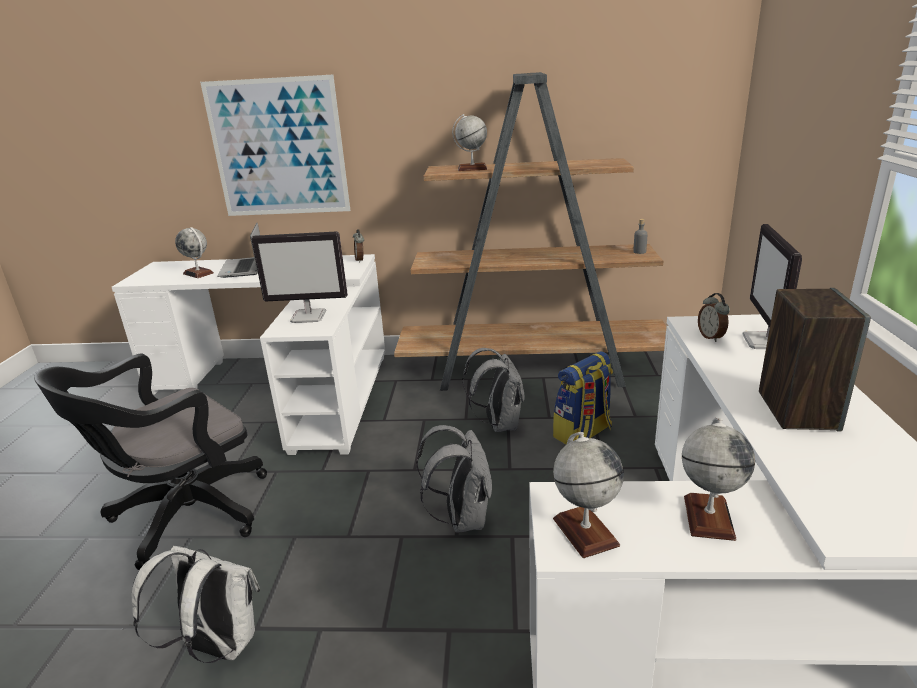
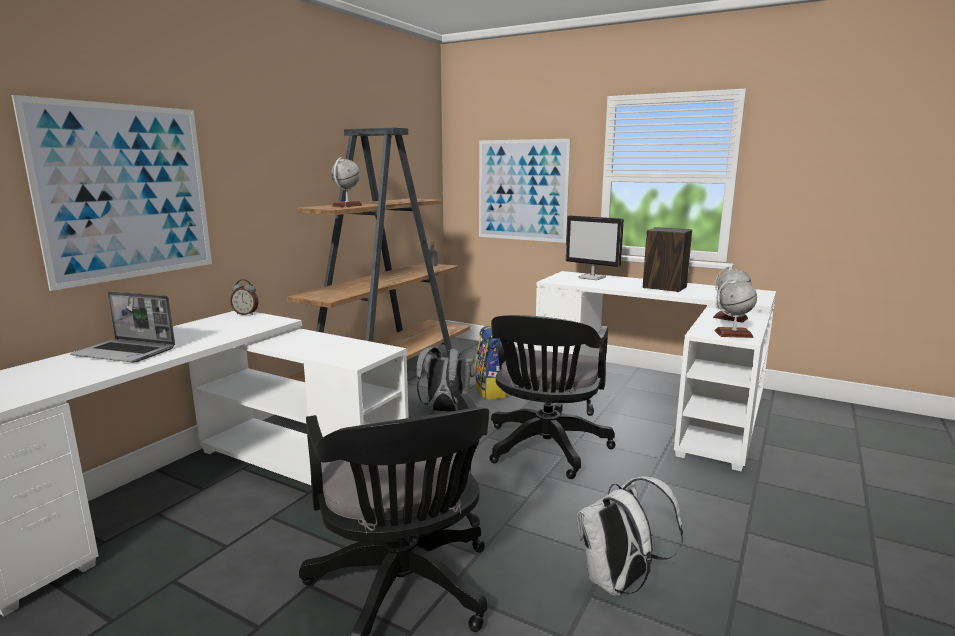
camera: 65 degrees left, 10 degrees down
(198, 273) = (71, 373): globe -> none
(309, 316) = (342, 350): monitor -> none
(462, 518) = (545, 450): grey backpack -> black office chair
(711, 337) = (574, 281): alarm clock -> none
(798, 161) = (522, 190): none -> picture

